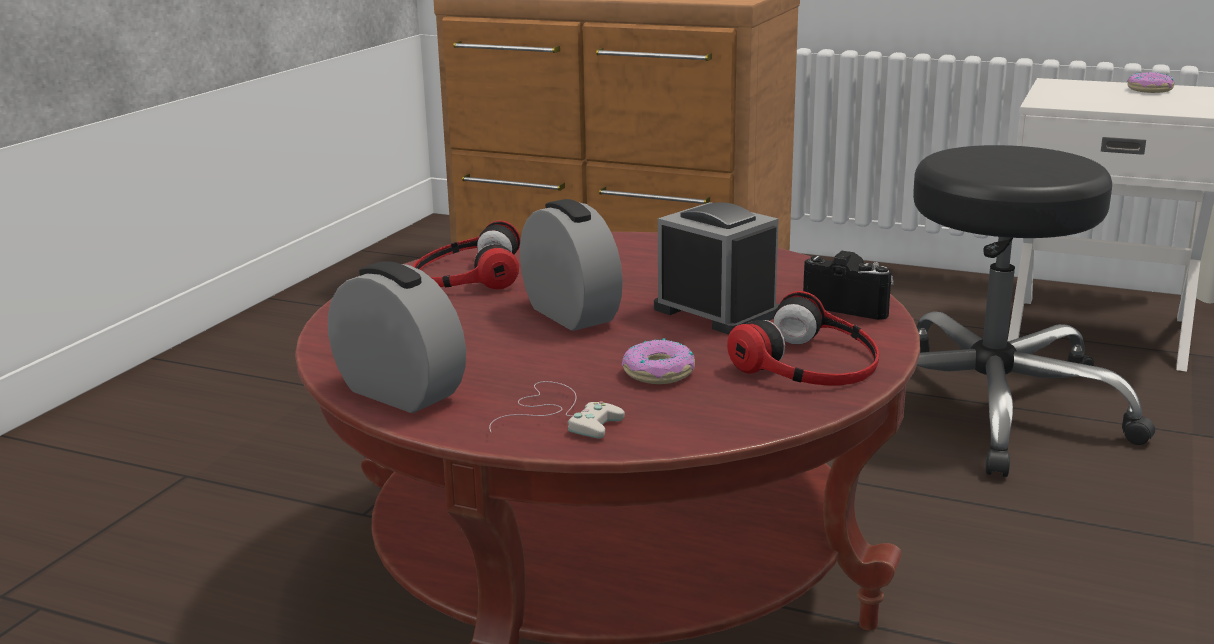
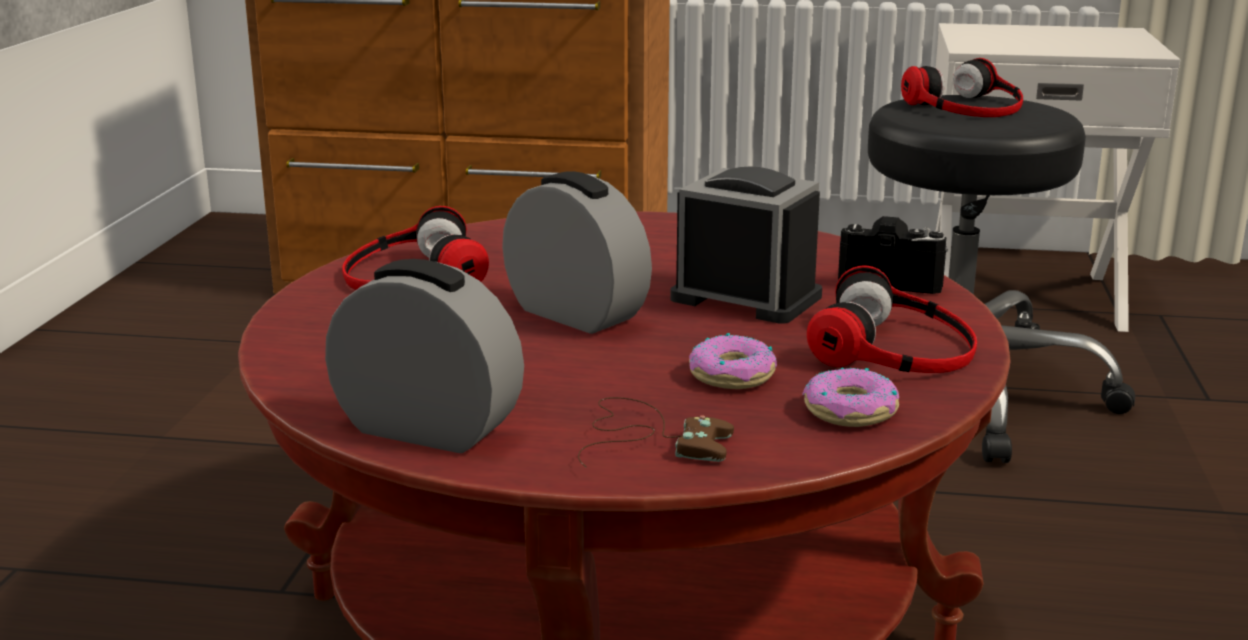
camera: 15 degrees left, 0 degrees up
(558, 414) = (648, 437): white game controller -> brown game controller
(1009, 156) = (967, 106): none -> headphones
(1150, 90) = (1064, 32): donut -> donut (851, 412)

